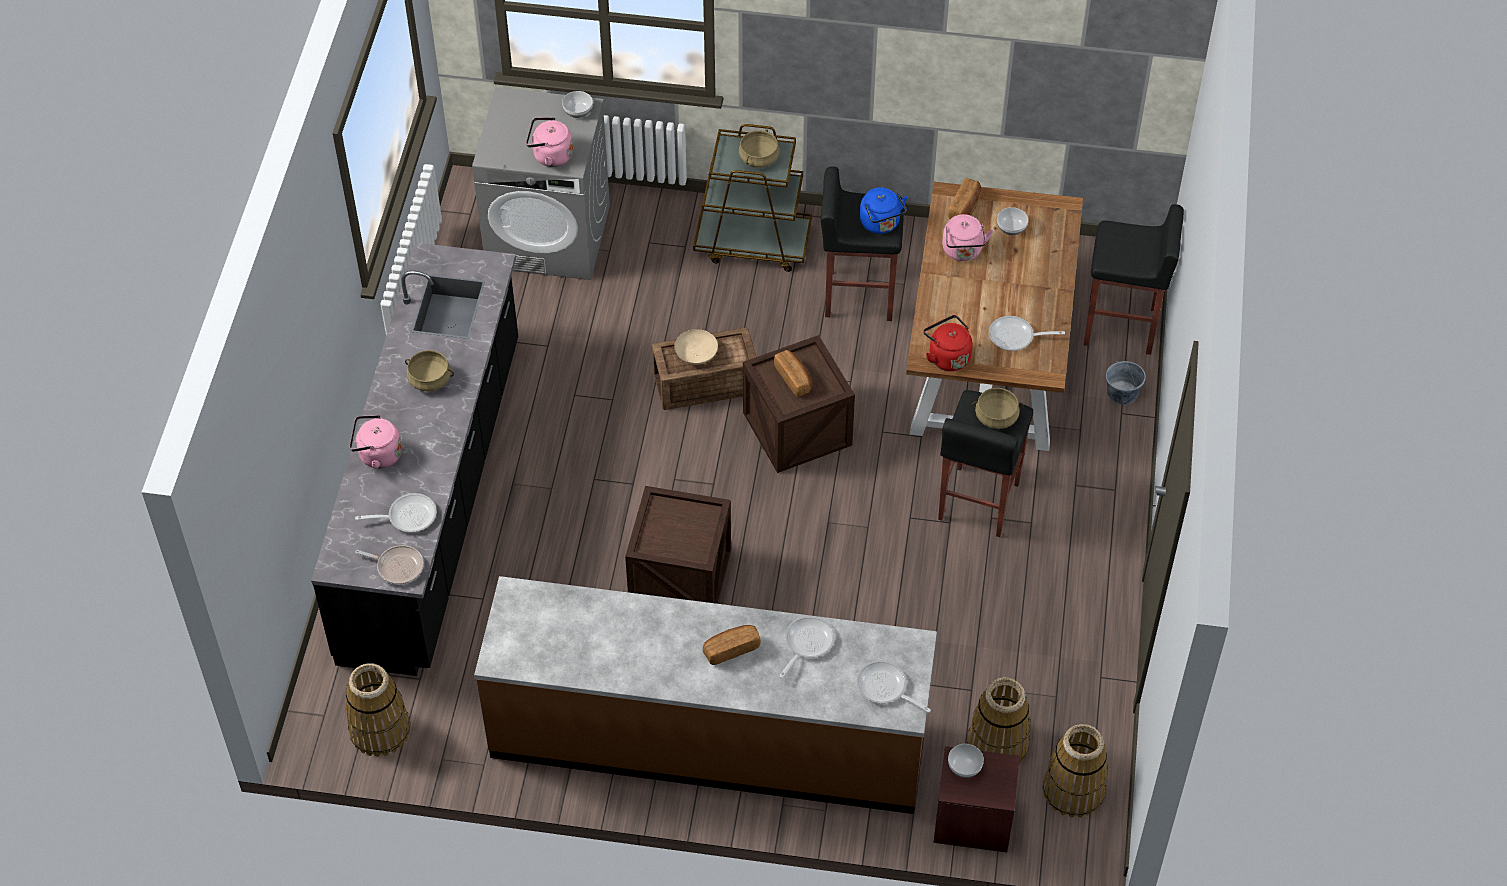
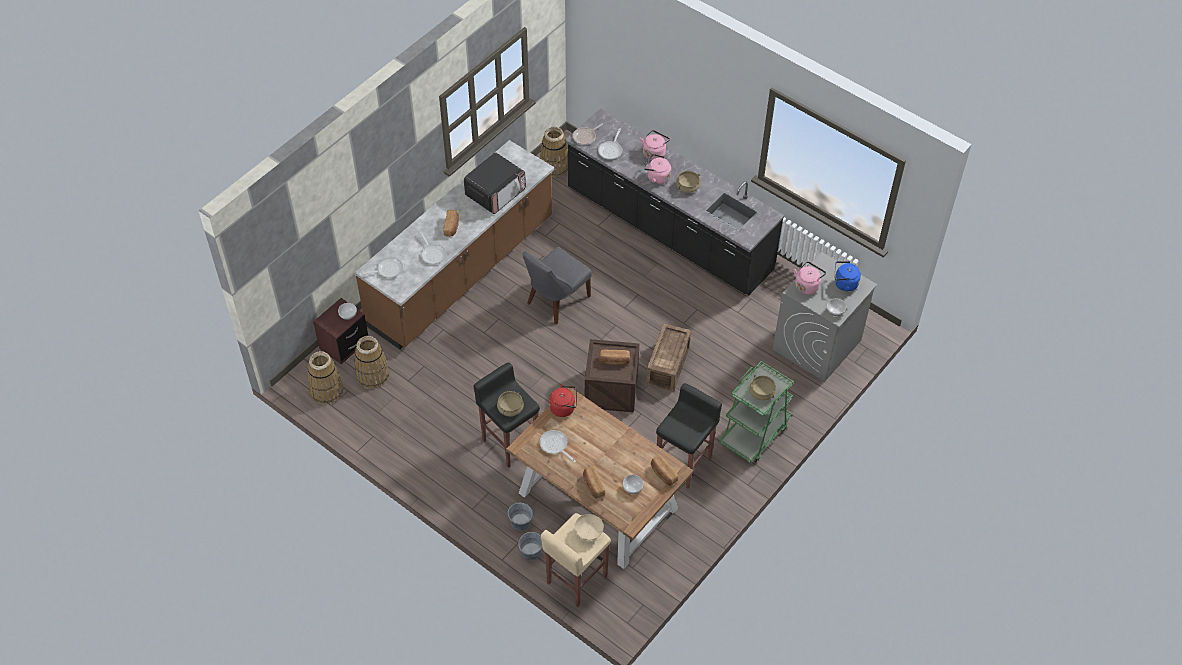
camera: 120 degrees right, 0 degrees up
(613, 627) = (495, 193): none -> microwave
(680, 577) = (556, 301): crate -> grey chair
(696, 356) = (670, 345): beige bowl -> beige bowl (588, 532)
(753, 243) = (754, 434): brown cart -> green cart
(881, 224) = (677, 428): blue kettle -> blue kettle (844, 284)
(963, 251) = (631, 455): pink kettle -> pink kettle (657, 177)
(1015, 337) = (555, 446): frying pan -> frying pan turned 75 degrees counterclockwise
(1042, 268) = (593, 486): none -> bread
(1090, 426) = (520, 522): none -> grey bucket
(1121, 328) = (575, 580): black stool -> beige stool

